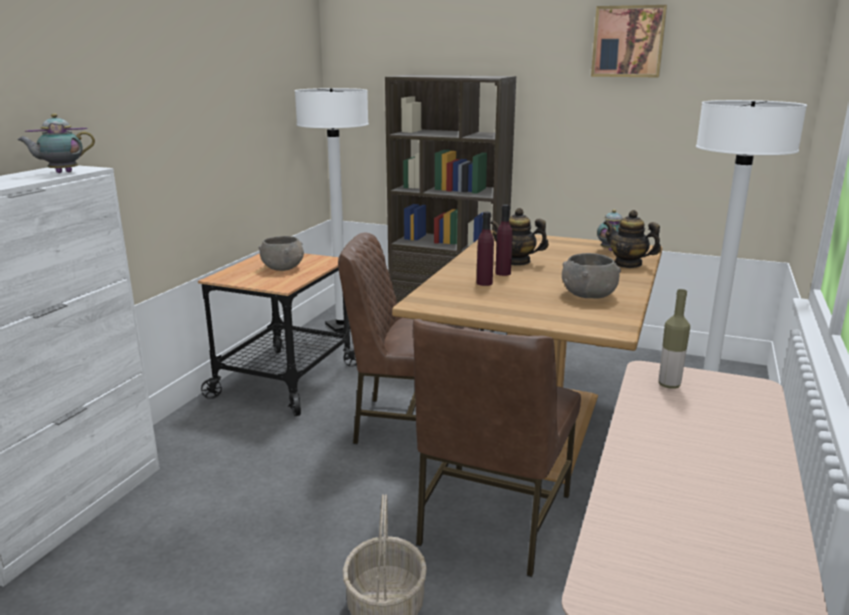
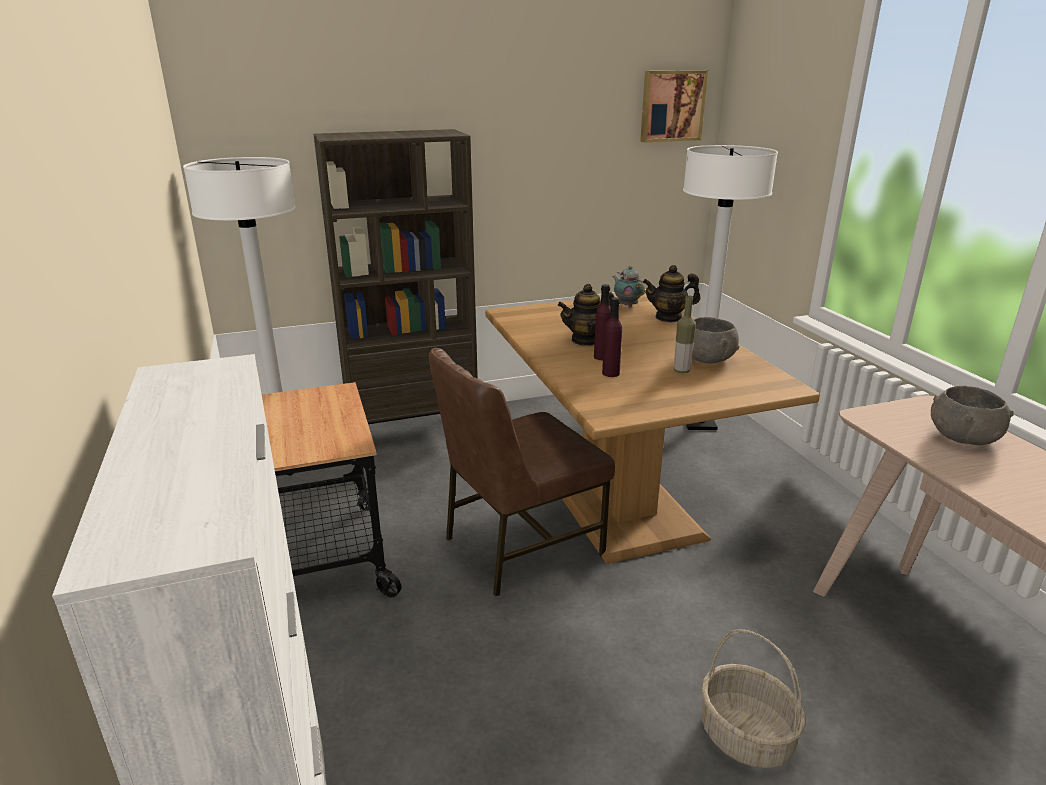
camera: 40 degrees left, 5 degrees up
(61, 172) = (214, 385): teapot -> none
(283, 268) = (302, 419): grey bowl -> grey bowl (962, 437)
(492, 520) = (706, 604): brown chair -> none
(628, 41) = (564, 87): picture -> picture (671, 106)
(669, 385) = (897, 425): bottle -> bottle (681, 371)

